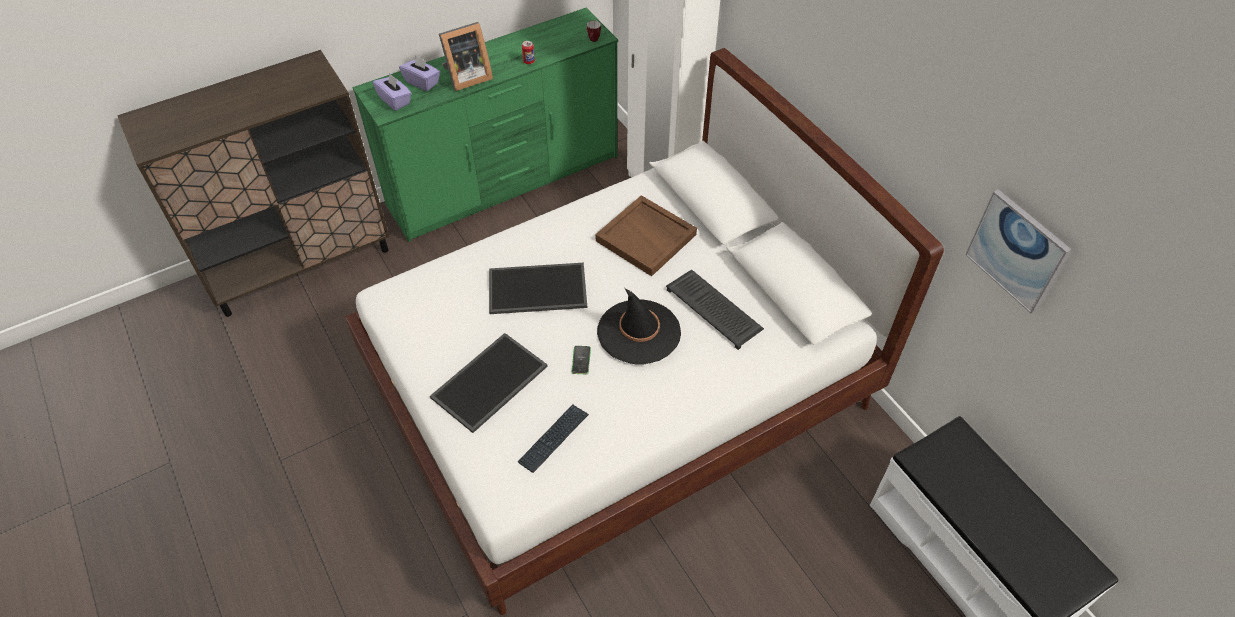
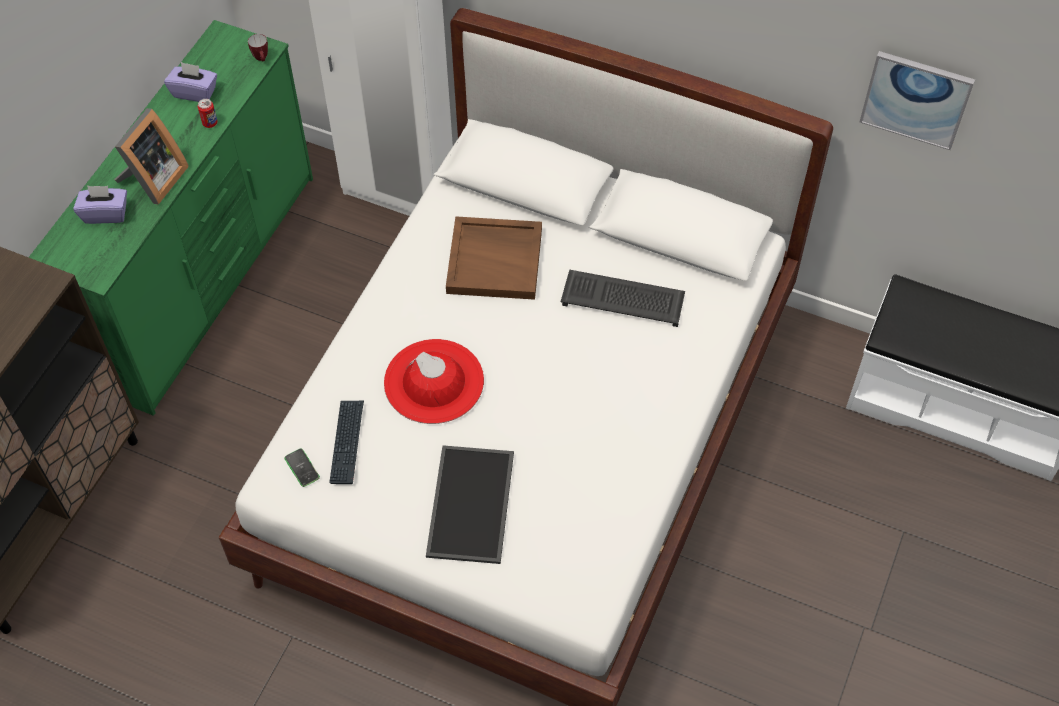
camera: 35 degrees left, 5 degrees up
(395, 100) = (94, 253): purple tissue box -> purple tissue box (195, 92)
(536, 290) = (434, 381): tray -> red hat
(553, 438) = (581, 519): keyboard -> keyboard (347, 442)
(581, 360) = (540, 427): phone -> phone (302, 468)
(639, 332) = (571, 364): black hat -> none

